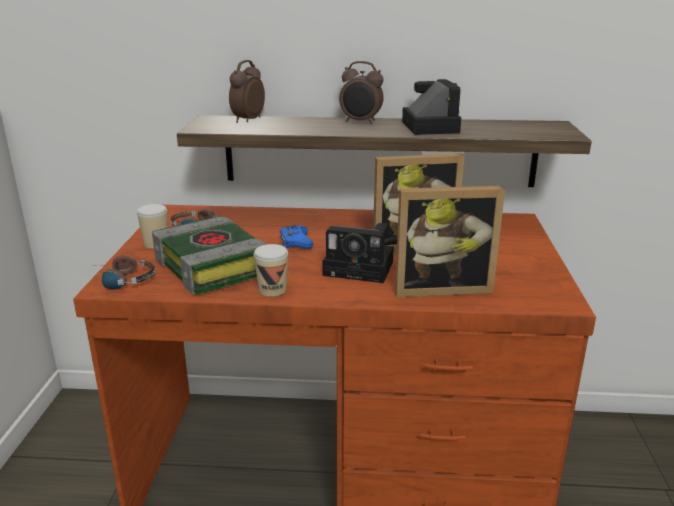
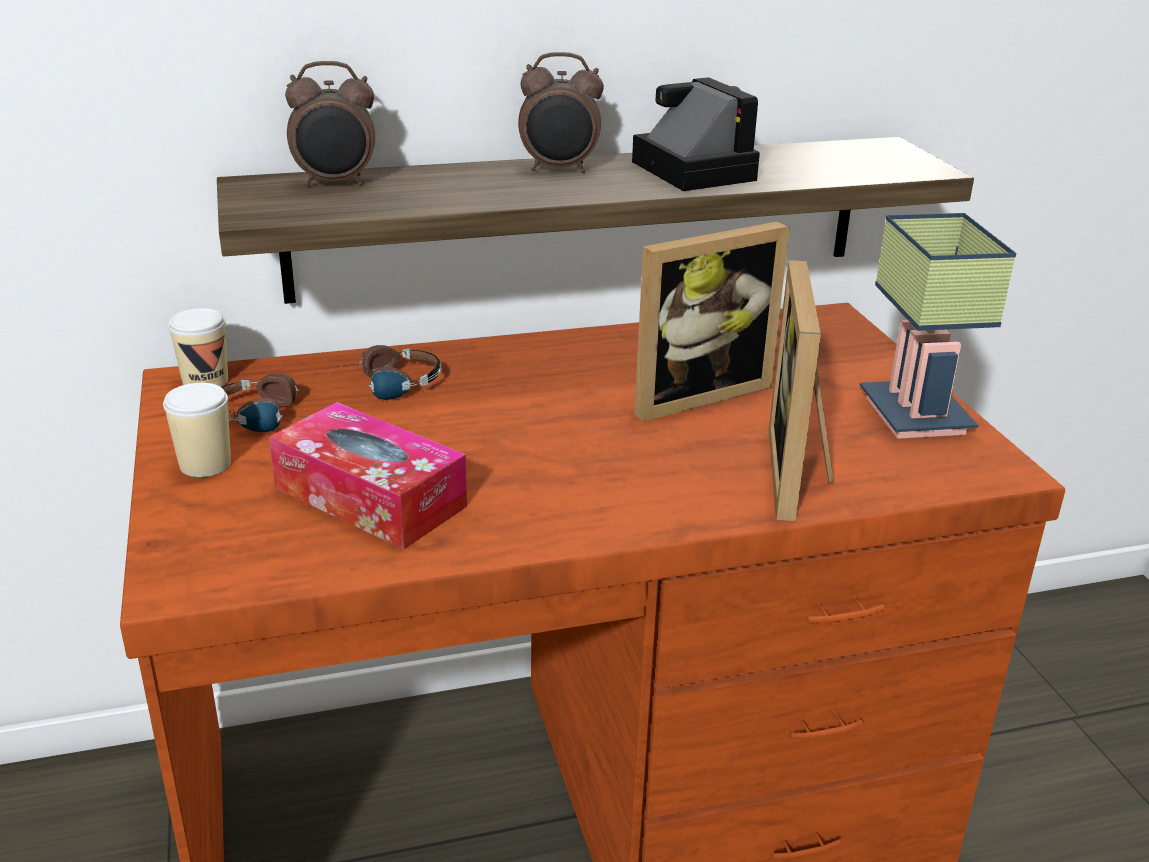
camera: 20 degrees left, 5 degrees up
(120, 281) = (195, 564): headphones -> headphones (385, 386)
(216, 266) = (370, 497): book -> tissue box
(247, 120) = (335, 183): alarm clock -> alarm clock turned 105 degrees counterclockwise
(272, 290) = (516, 531): cup -> cup (205, 381)
(295, 242) = (484, 419): blue game controller -> none
(362, 268) = (644, 457): camera -> none
(441, 287) = (802, 474): picture frame -> picture frame turned 120 degrees clockwise
(526, 268) = (908, 414): none -> table lamp

